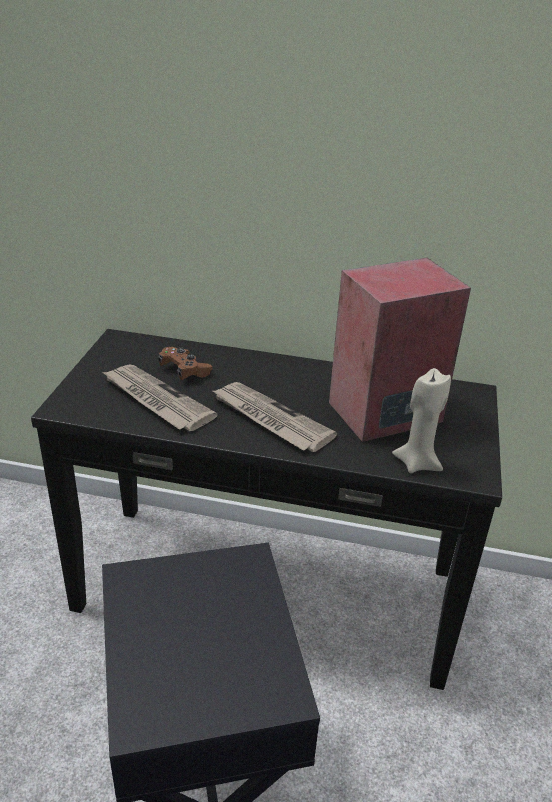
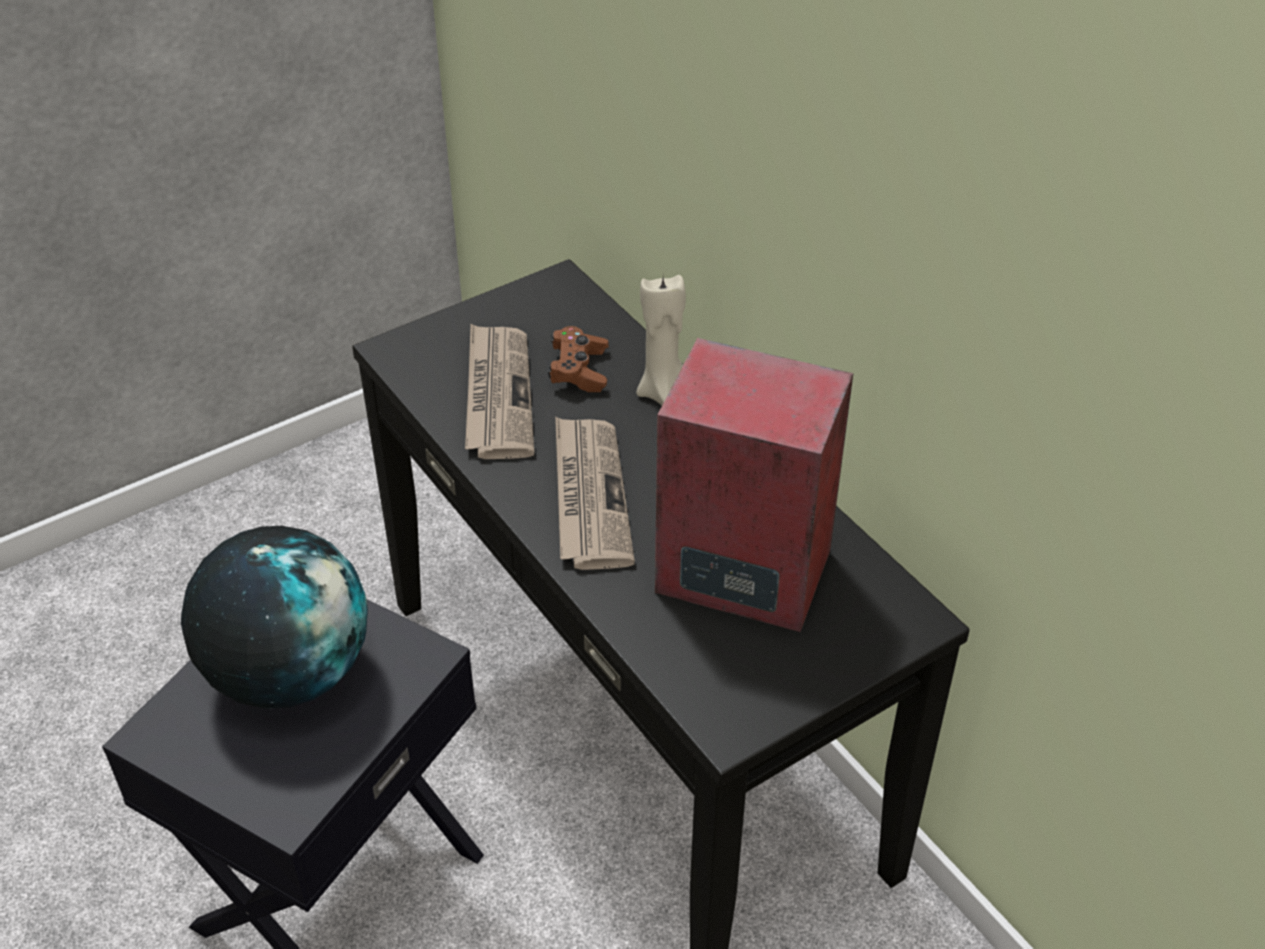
camera: 45 degrees right, 10 degrees up
(183, 622) = (289, 673): none -> globe
(417, 463) = (680, 662): beige candle -> beige candle (663, 391)

